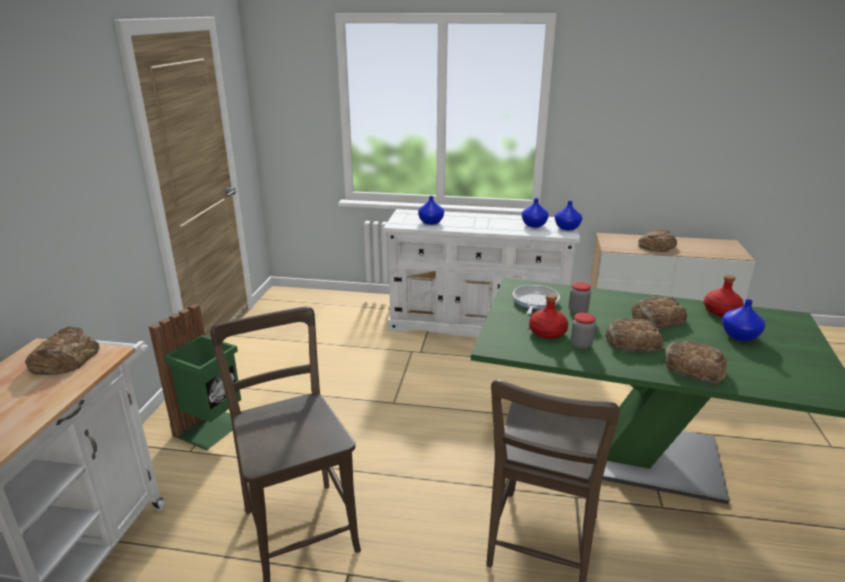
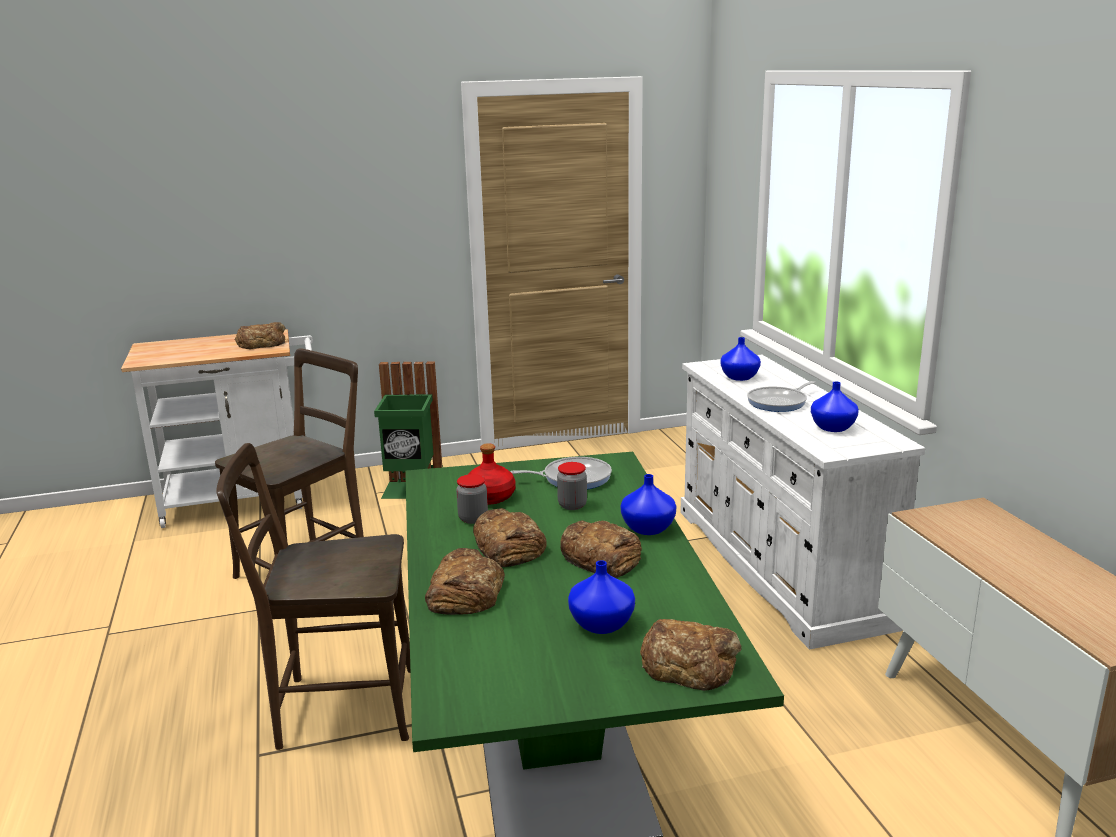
camera: 65 degrees right, 5 degrees down
(484, 225) = (779, 402): none -> frying pan
(567, 228) = (860, 448): blue vase -> blue vase (649, 528)
(656, 245) = (1009, 554): bread -> bread (689, 662)
(722, 311) = (686, 606): red bottle -> none

